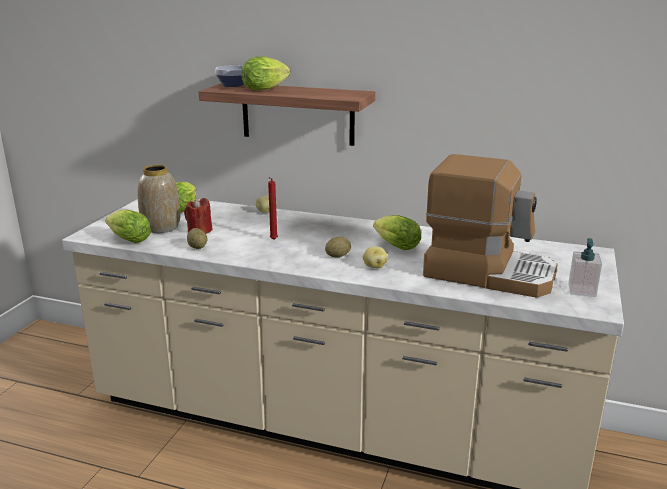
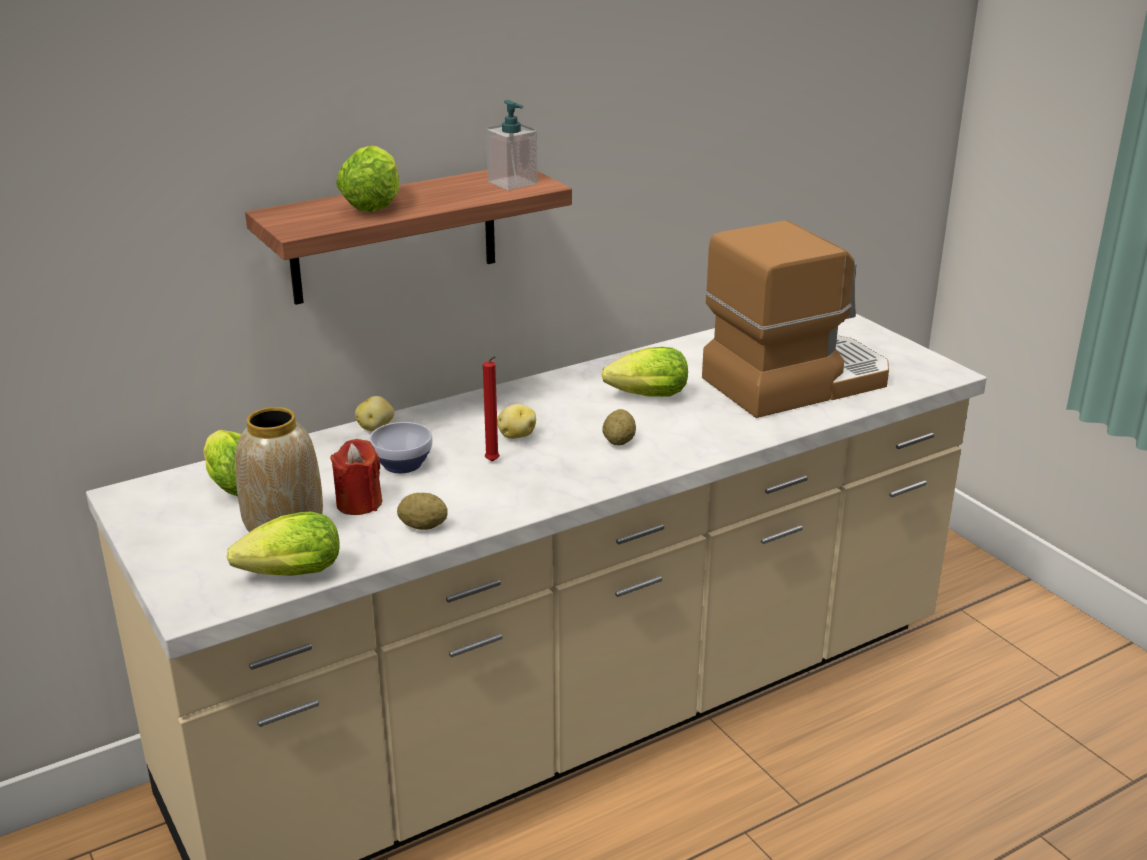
camera: 50 degrees left, 5 degrees up
(232, 85) = (293, 213): bowl -> bowl (403, 465)
(374, 266) = (685, 433): potato -> potato (516, 435)
(582, 290) = (899, 359): soap dispenser -> soap dispenser (512, 183)

